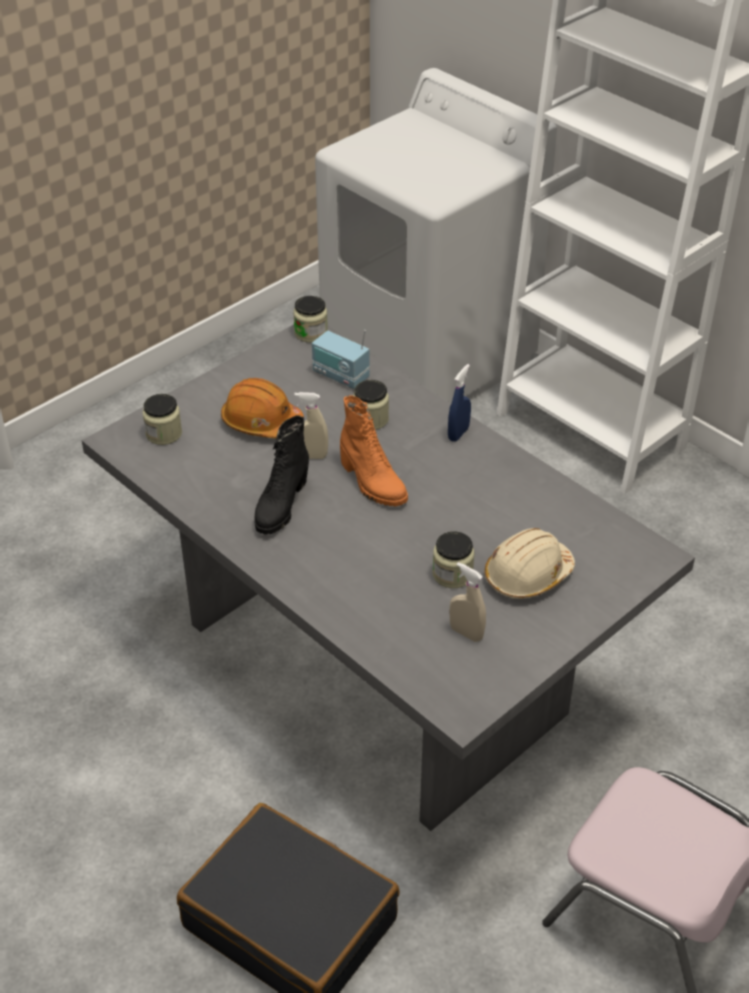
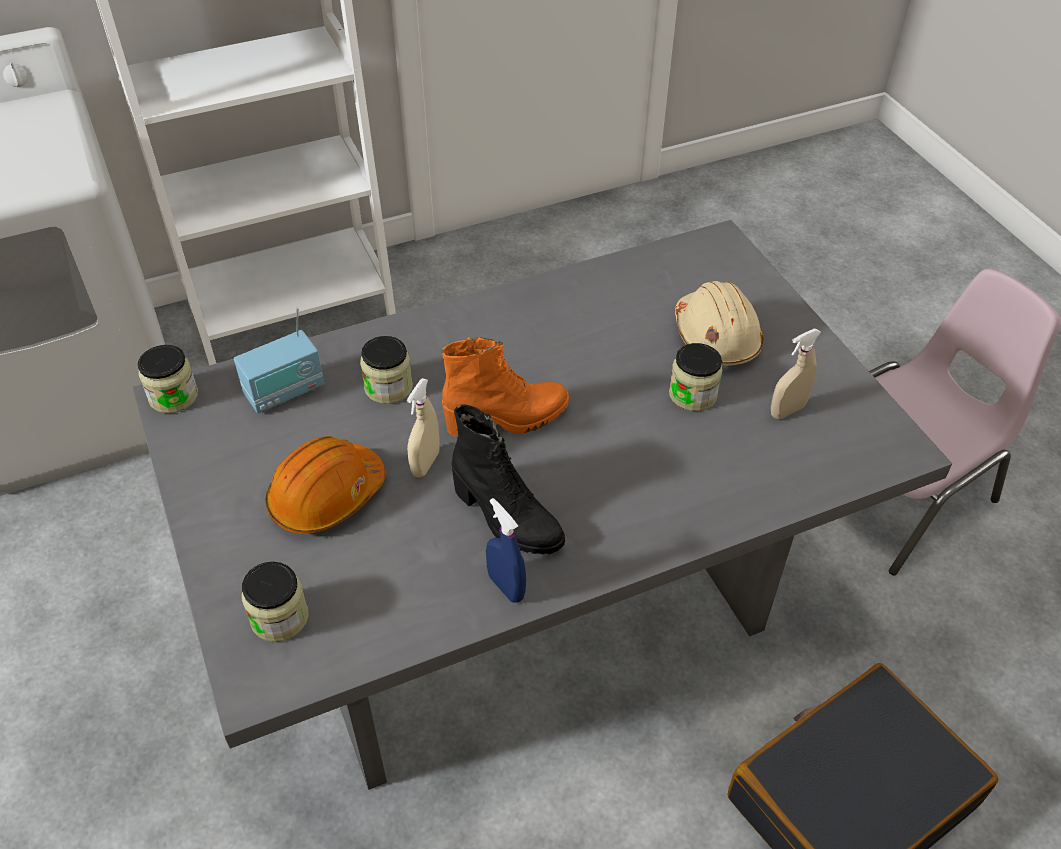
camera: 70 degrees left, 5 degrees up
(458, 433) = (461, 320): blue spray bottle -> blue spray bottle (506, 587)

